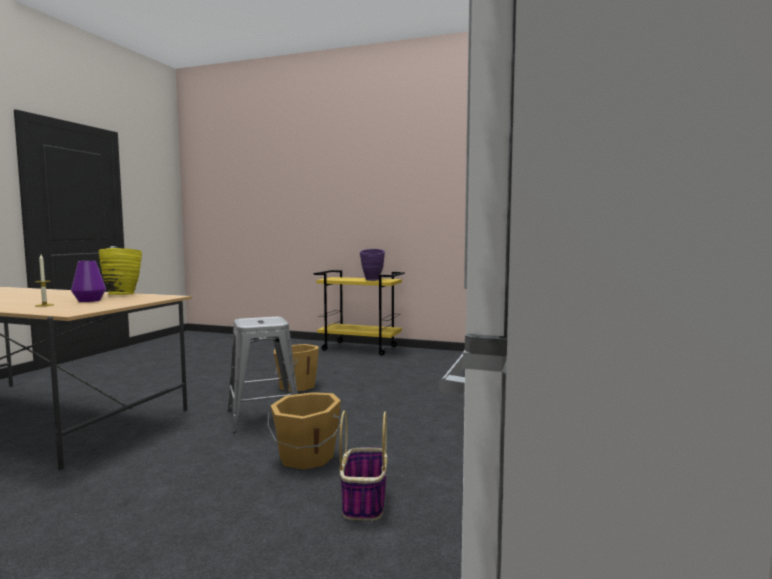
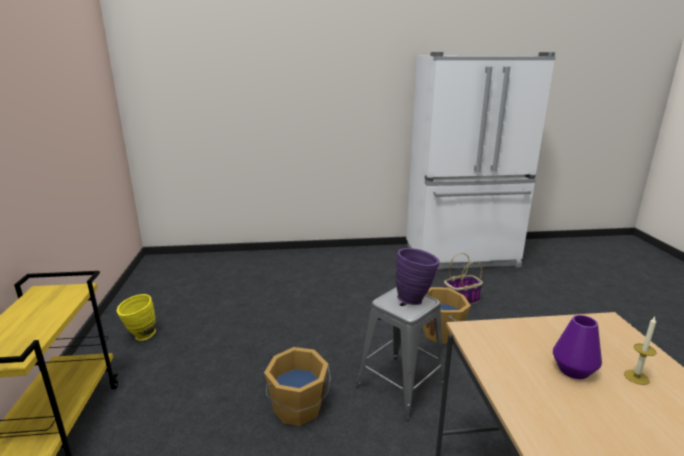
camera: 115 degrees left, 15 degrees up
(122, 295) = (513, 380): yellow vase -> yellow vase (140, 337)
(372, 280) = (56, 303): purple vase -> purple vase (415, 299)

